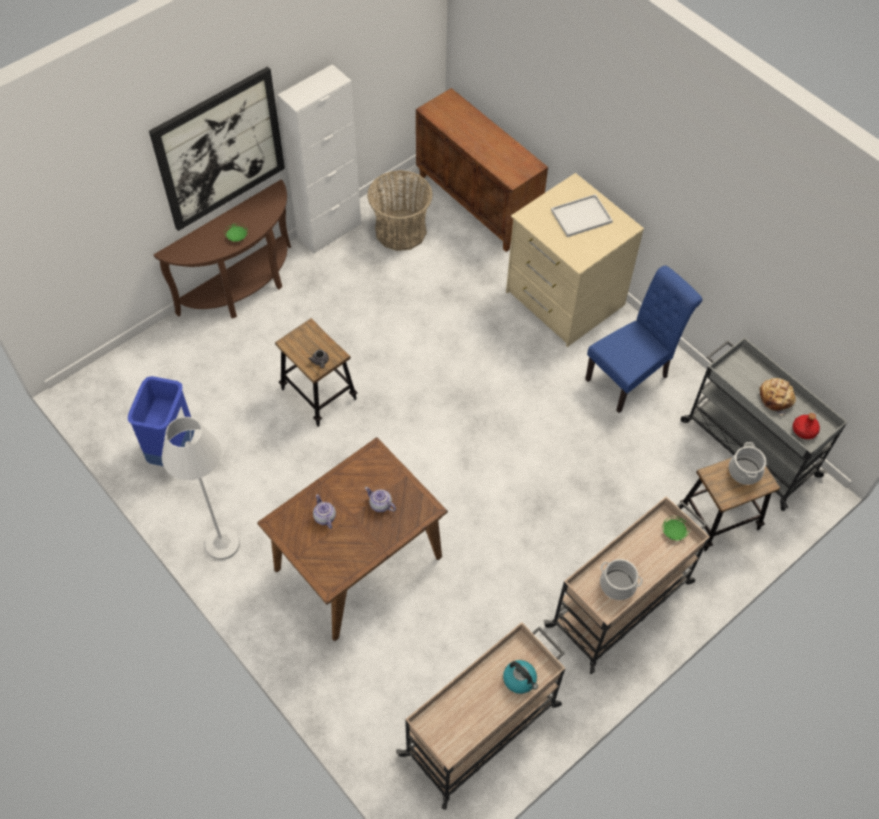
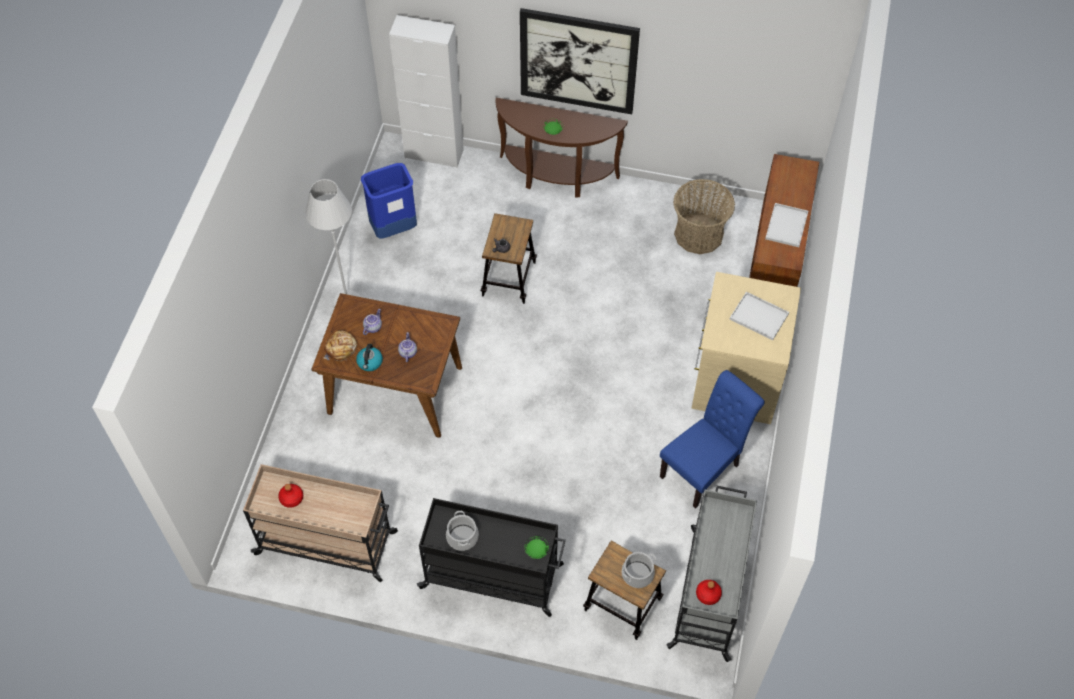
camera: 55 degrees right, 0 degrees up
(329, 231) = (655, 192): white cabinet -> white cabinet (434, 153)
(462, 715) = (291, 498): none -> red bottle
(494, 147) = (786, 225): none -> white tray
(520, 679) = (342, 518): kettle -> kettle (370, 362)
(621, 603) = (493, 576): beige cart -> black cart
(631, 376) = (703, 468): blue chair -> blue chair turned 60 degrees counterclockwise
(776, 398) = (723, 558): bread -> bread (341, 349)

